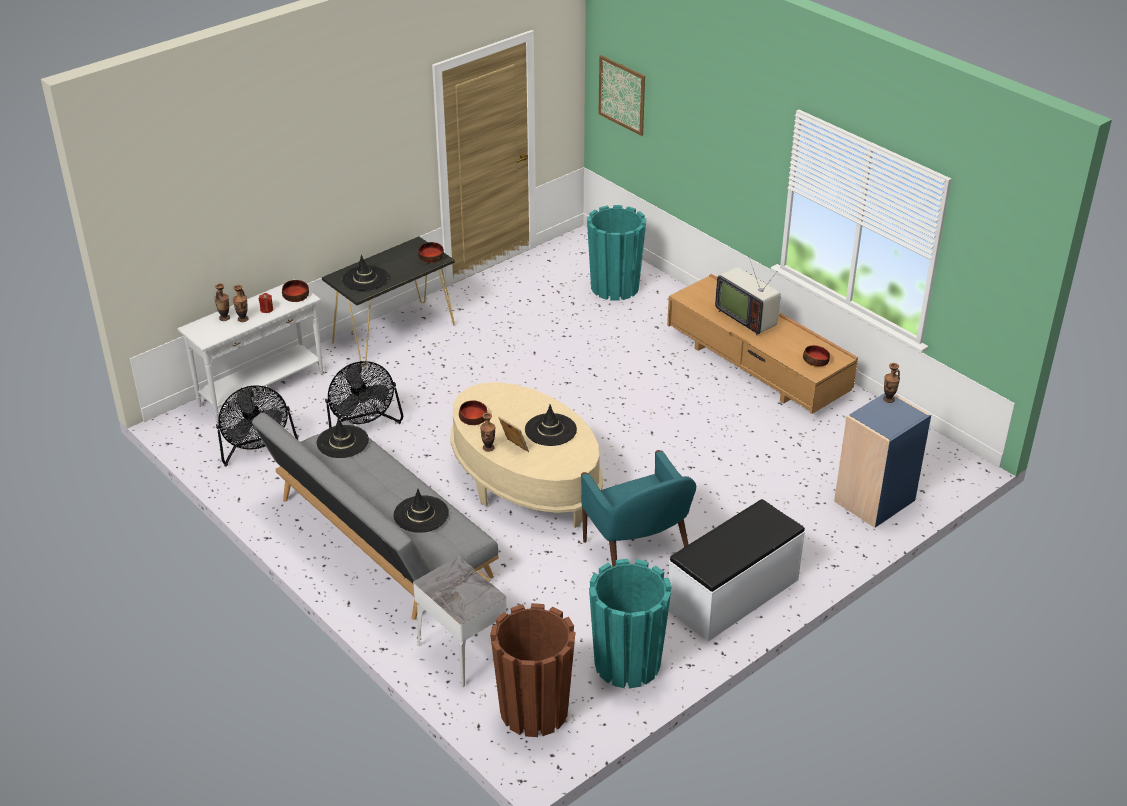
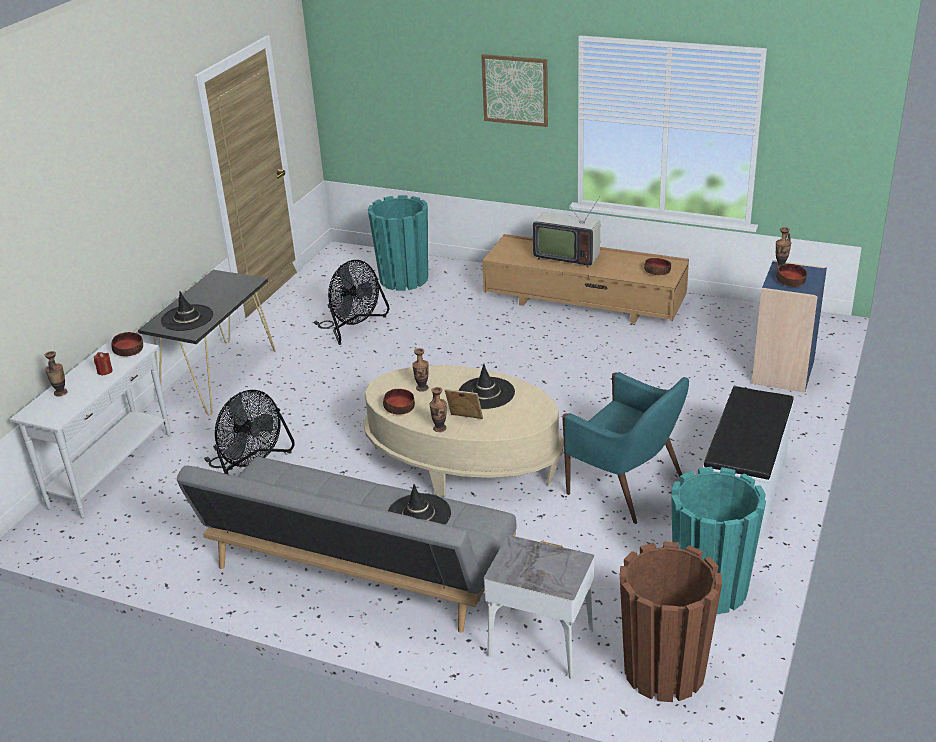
camera: 25 degrees left, 5 degrees down
(243, 319) = (84, 388): vase -> vase (422, 388)
(254, 448) = (146, 529): black fan -> black fan (351, 327)
(342, 442) = (273, 476): black hat -> none
(431, 257) = (242, 283): bowl -> bowl (790, 281)
(622, 94) = (362, 88): picture -> picture (515, 89)

